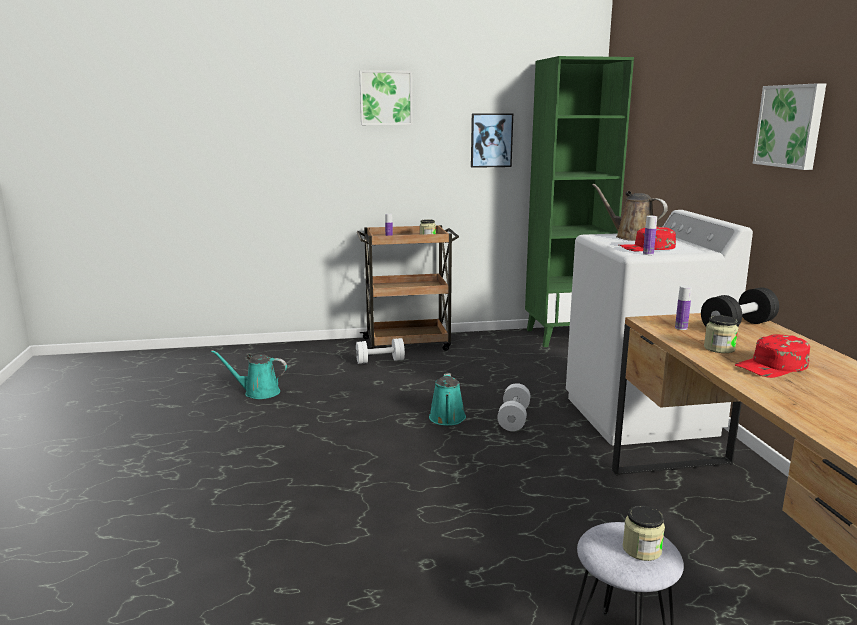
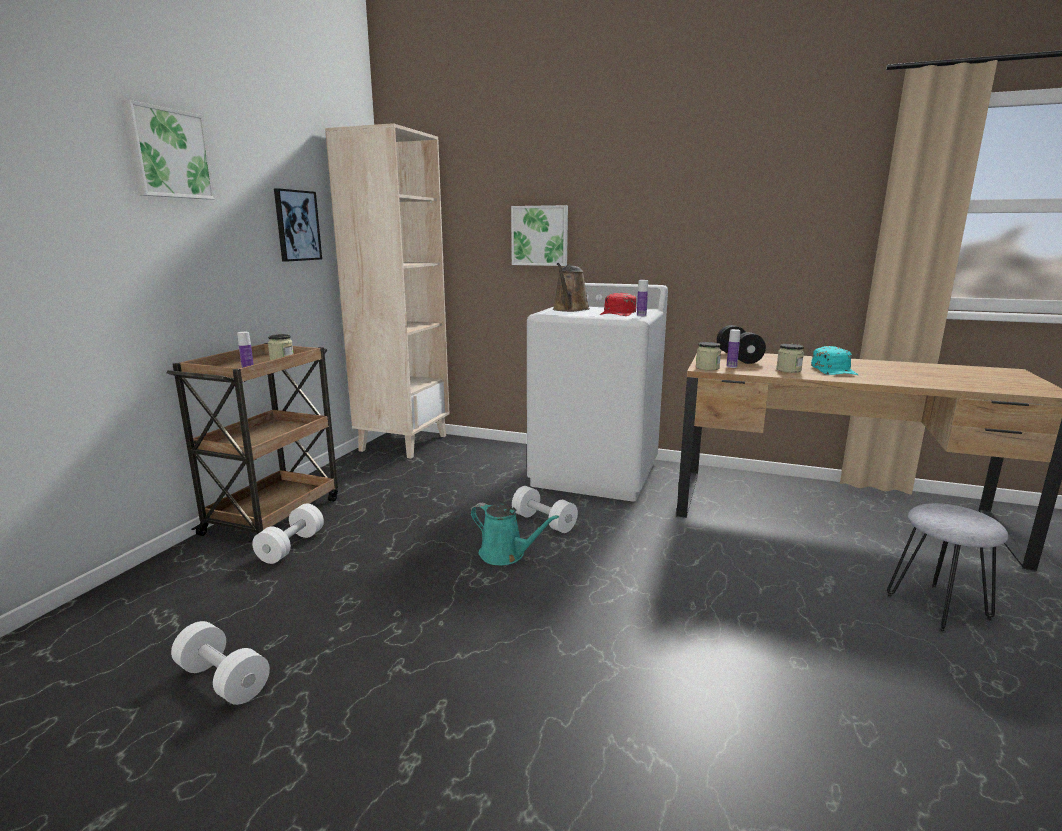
camera: 60 degrees left, 0 degrees up
(258, 392) = (223, 680): turquoise watering can -> white dumbbell
(566, 336) = (403, 443): green bookcase -> beige bookcase
(631, 237) = (570, 310): brown watering can -> brown watering can turned 60 degrees counterclockwise
(641, 549) = (964, 514): jar -> jar (707, 368)
(772, 366) = (834, 370): red cap -> turquoise cap
(791, 126) = (689, 199): picture -> picture (540, 235)

